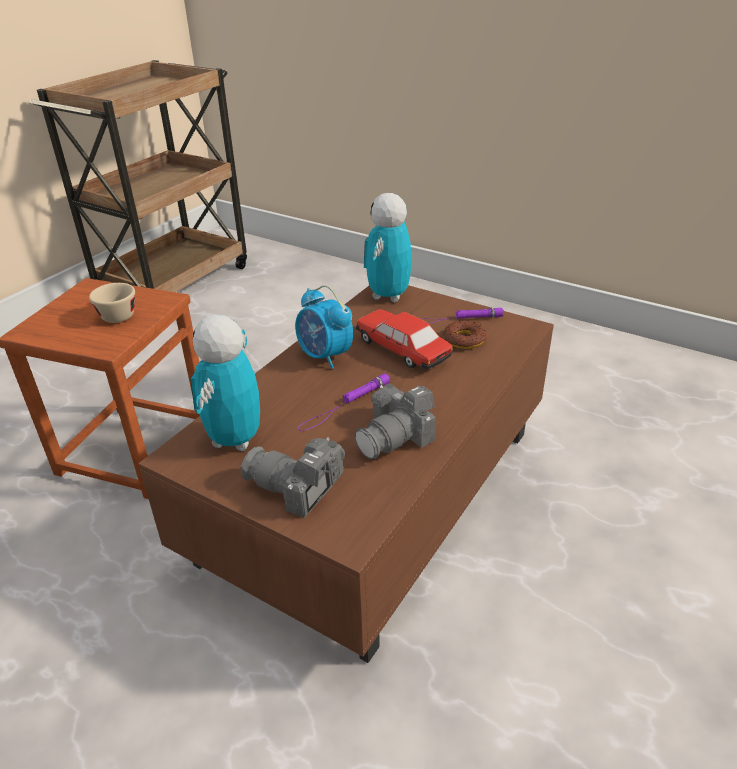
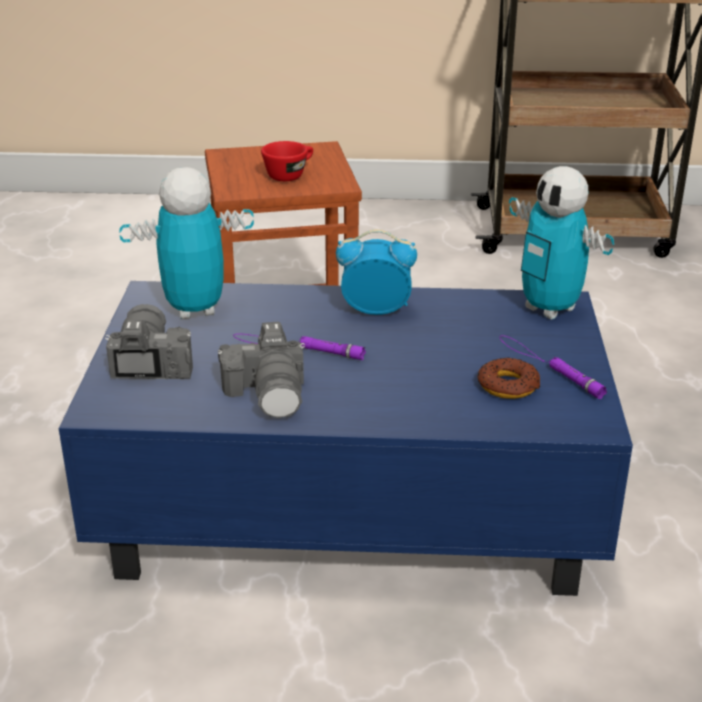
camera: 60 degrees right, 5 degrees down
(117, 314) = (290, 175): beige cup -> red cup
(325, 356) = (375, 310): alarm clock -> alarm clock turned 75 degrees clockwise
(371, 495) = (346, 501): brown coffee table -> blue coffee table
(388, 296) = (550, 309): toy robot -> toy robot turned 120 degrees counterclockwise
(396, 437) = (269, 392): camera -> camera turned 120 degrees counterclockwise
(402, 350) = (438, 351): toy car -> none

